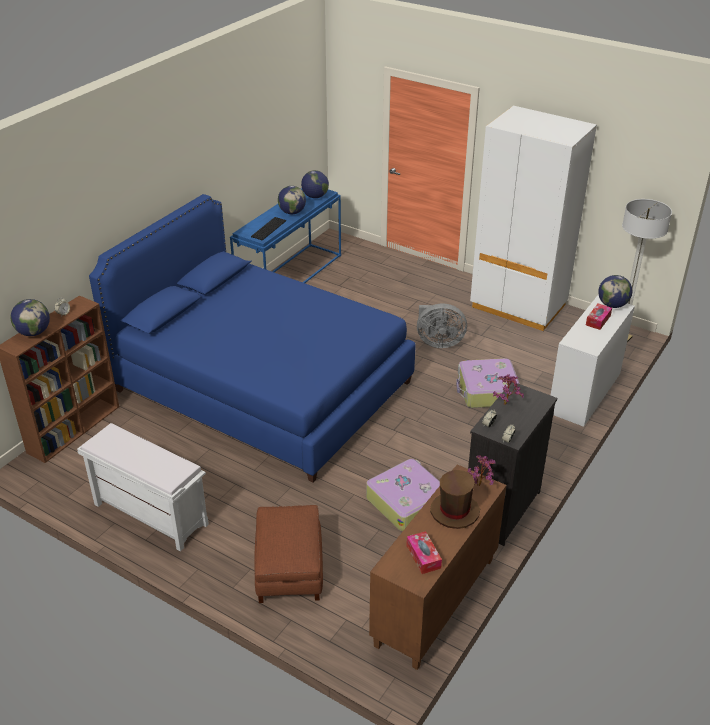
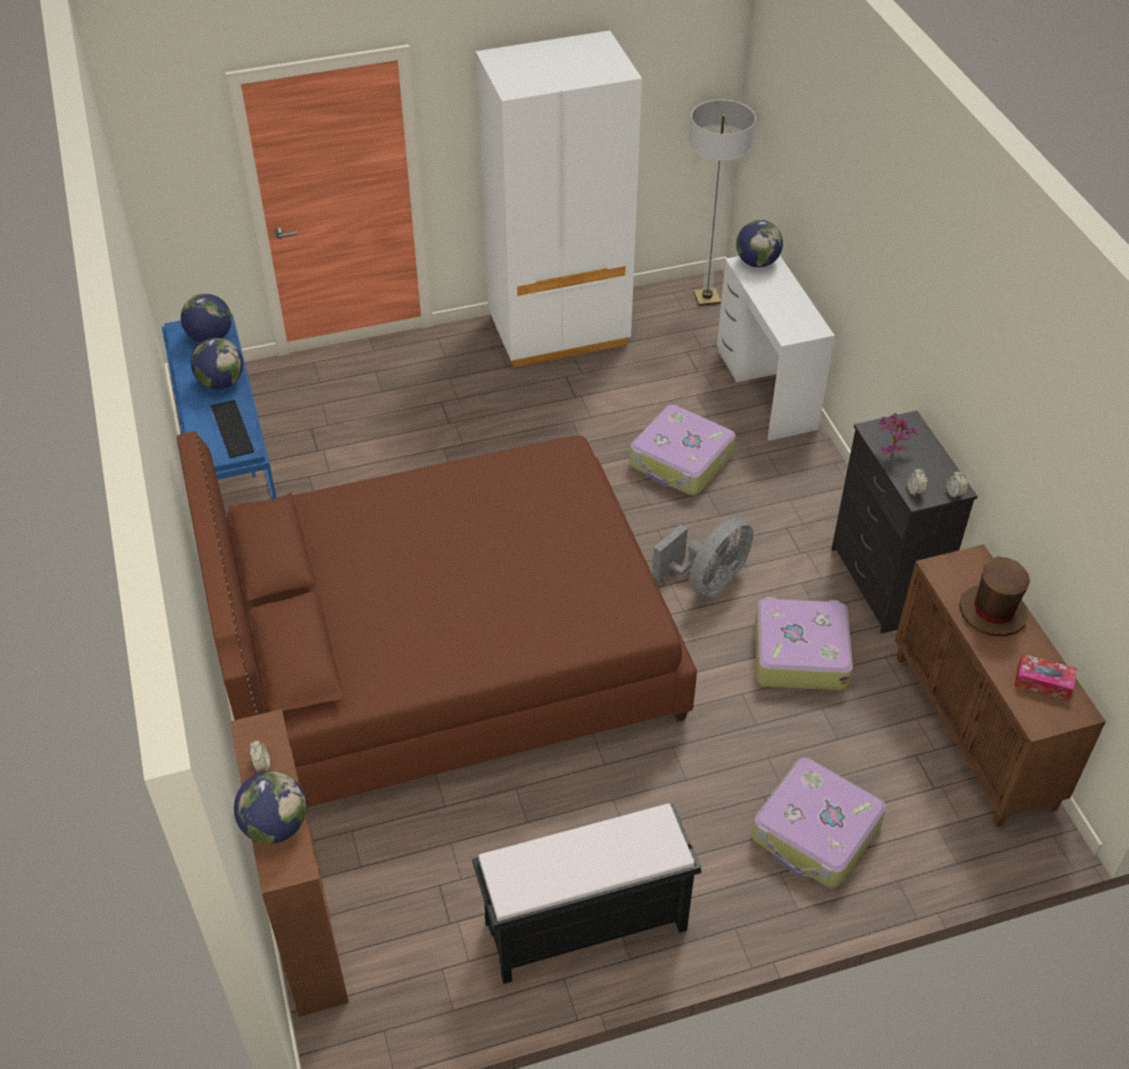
camera: 50 degrees left, 10 degrees up
(149, 514) = (584, 927): white bench -> black bench
(263, 386) = (446, 656): blue bed -> brown bed
(290, 570) = (816, 833): brown ottoman -> suitcase
(438, 342) = (546, 440): grey fan -> grey fan (707, 582)
(481, 485) = (967, 563): potted plant -> none
(598, 320) = (772, 291): tissue box -> none

